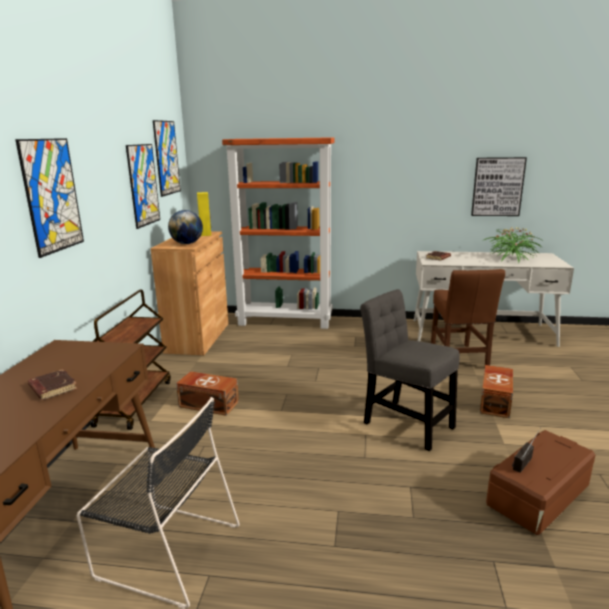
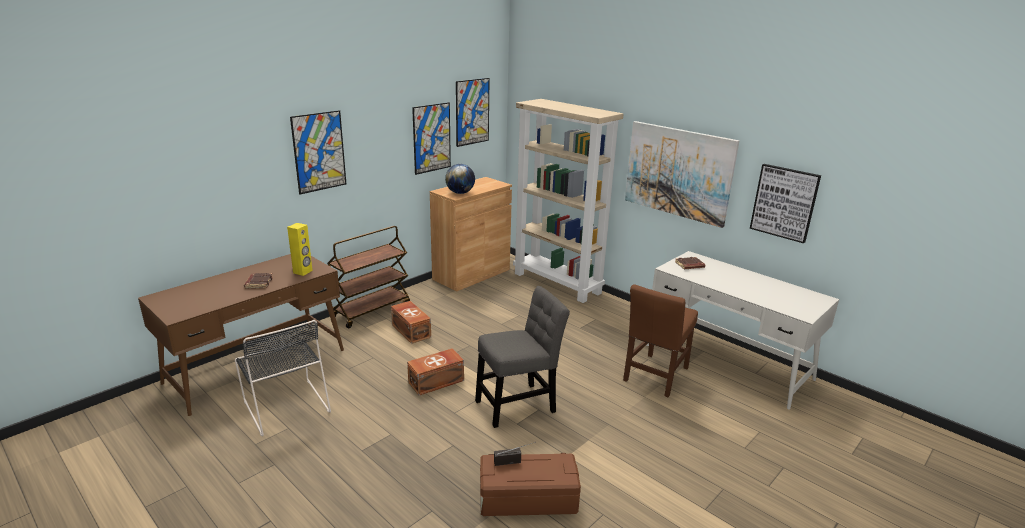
camera: 35 degrees right, 5 degrees up
(206, 234) = (492, 185): yellow speaker -> yellow speaker (303, 272)
(285, 321) = (558, 283): orange bookcase -> beige bookcase
(397, 182) = (678, 172): none -> picture
(405, 422) = (519, 404): grey chair -> grey chair turned 75 degrees clockwise
(496, 401) = (621, 425): brown storage box -> brown storage box (437, 381)
(511, 258) = (767, 290): potted plant -> none

